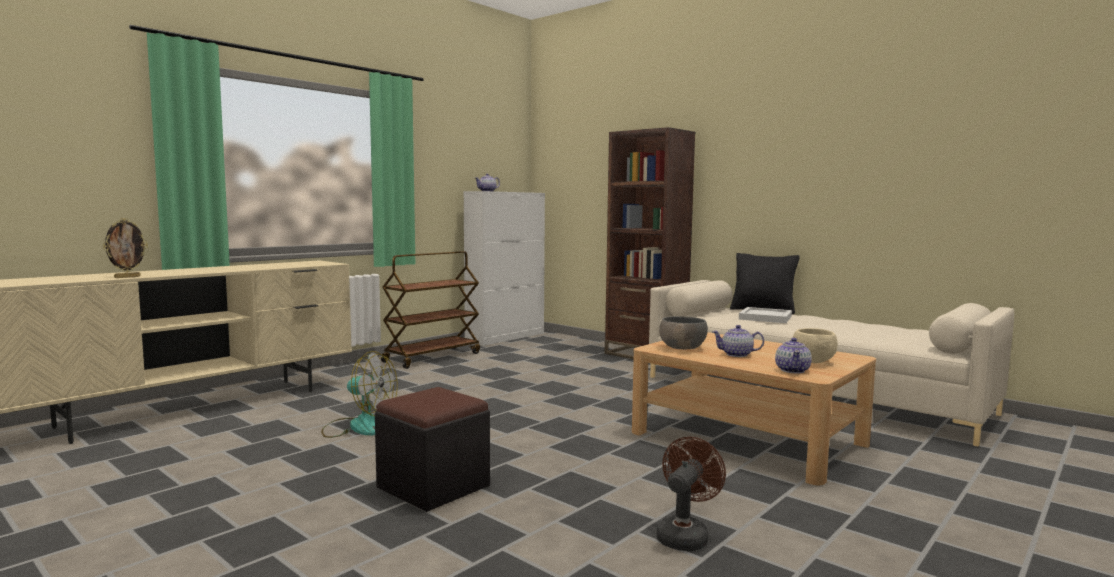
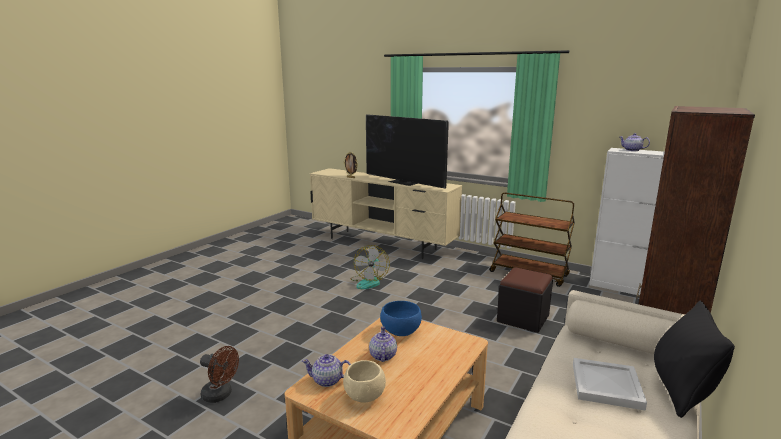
camera: 80 degrees right, 10 degrees up
(245, 268) = (403, 182): none -> television
(433, 486) = (289, 315): black ottoman -> black ottoman (523, 318)
(682, 348) = (400, 331): grey bowl -> blue bowl

